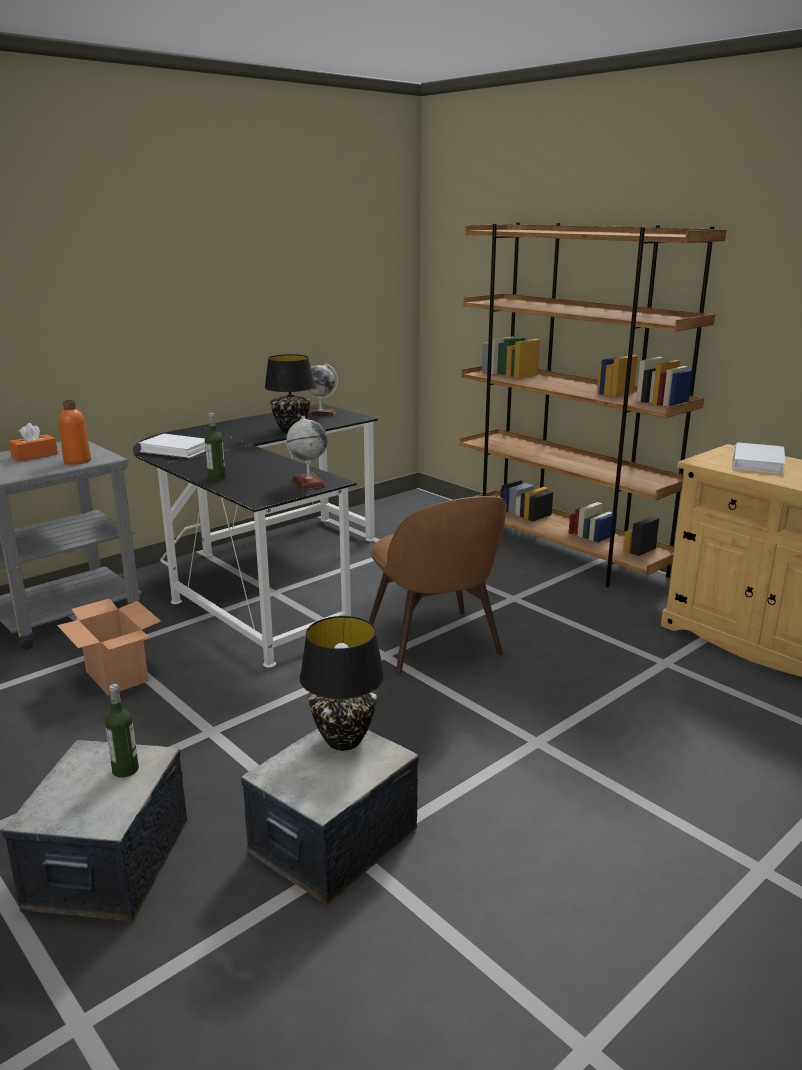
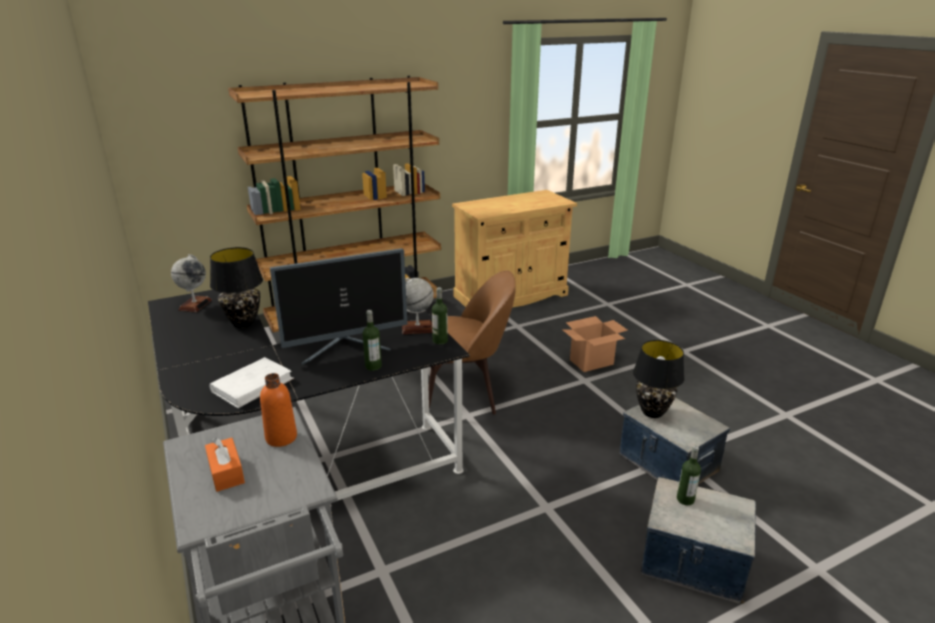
camera: 75 degrees left, 5 degrees up
(117, 676) = (441, 564): cardboard box -> cardboard box (591, 362)
(252, 465) = (346, 348): none -> monitor
(281, 494) = (440, 341): none -> bottle
(757, 462) = (491, 205): white book -> none

